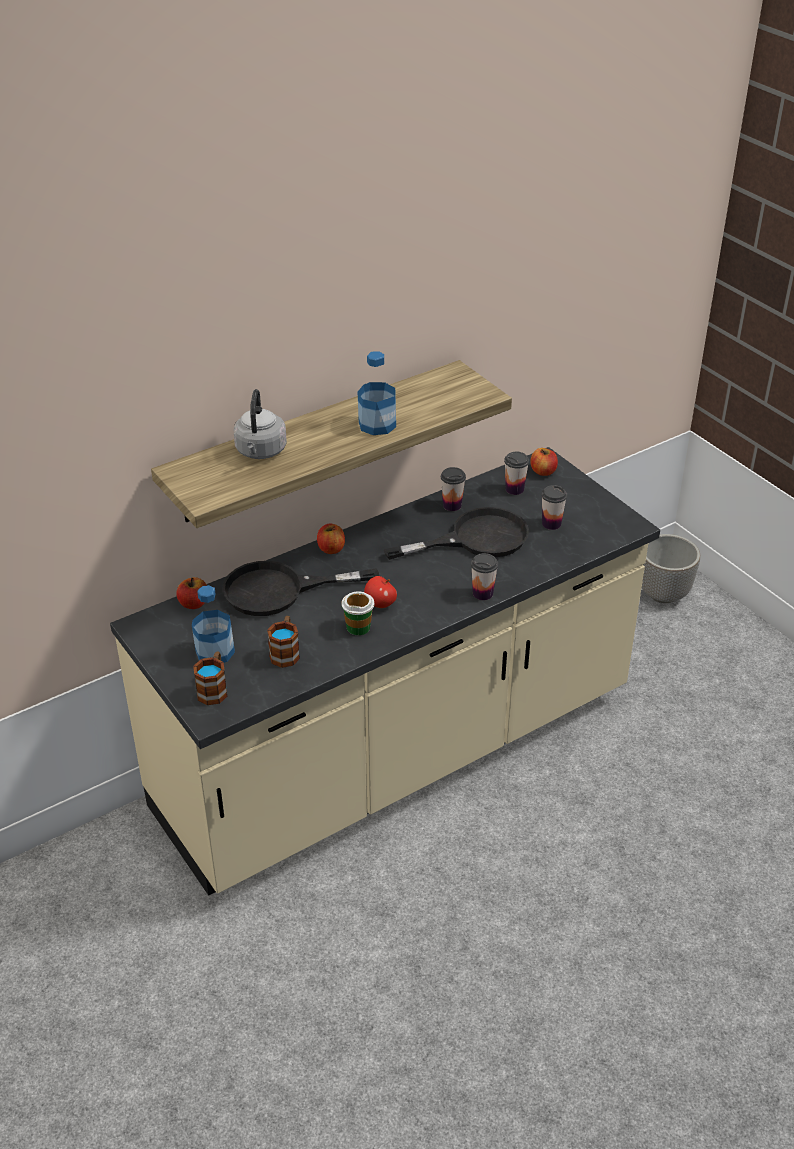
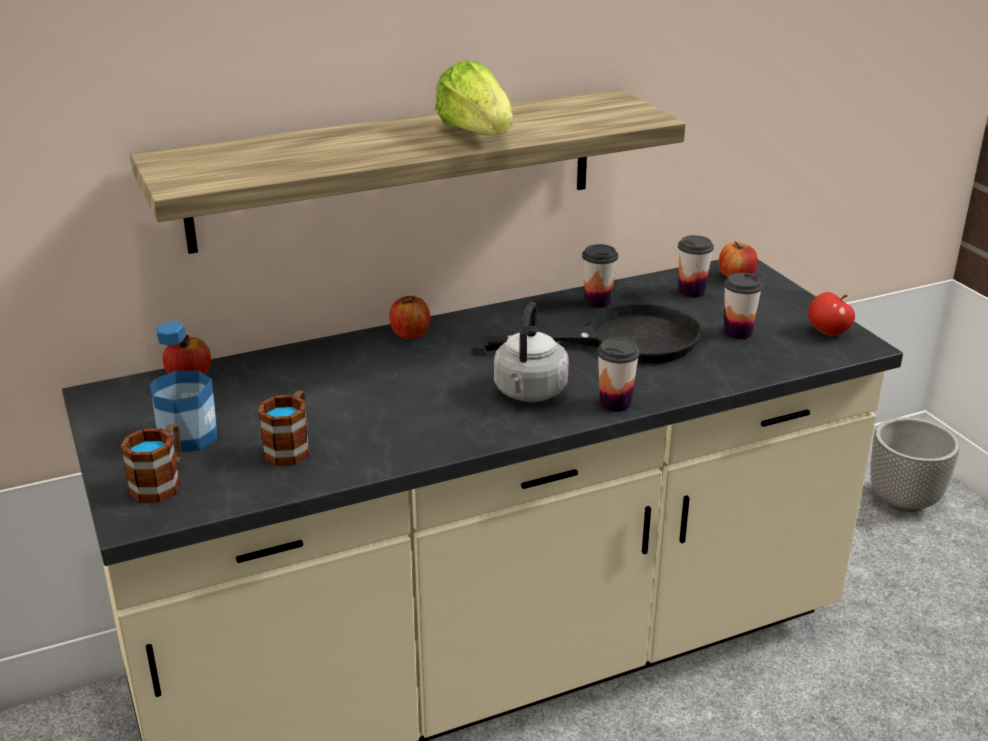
camera: 10 degrees right, 10 degrees down
(260, 452) = (294, 147): grey kettle -> grey kettle (529, 393)
(279, 590) = (316, 373): black frying pan -> none
(358, 627) = (413, 426): cup -> none
(377, 424) = (477, 134): bottle -> lettuce
(380, 603) = (456, 401): apple -> apple (828, 332)

